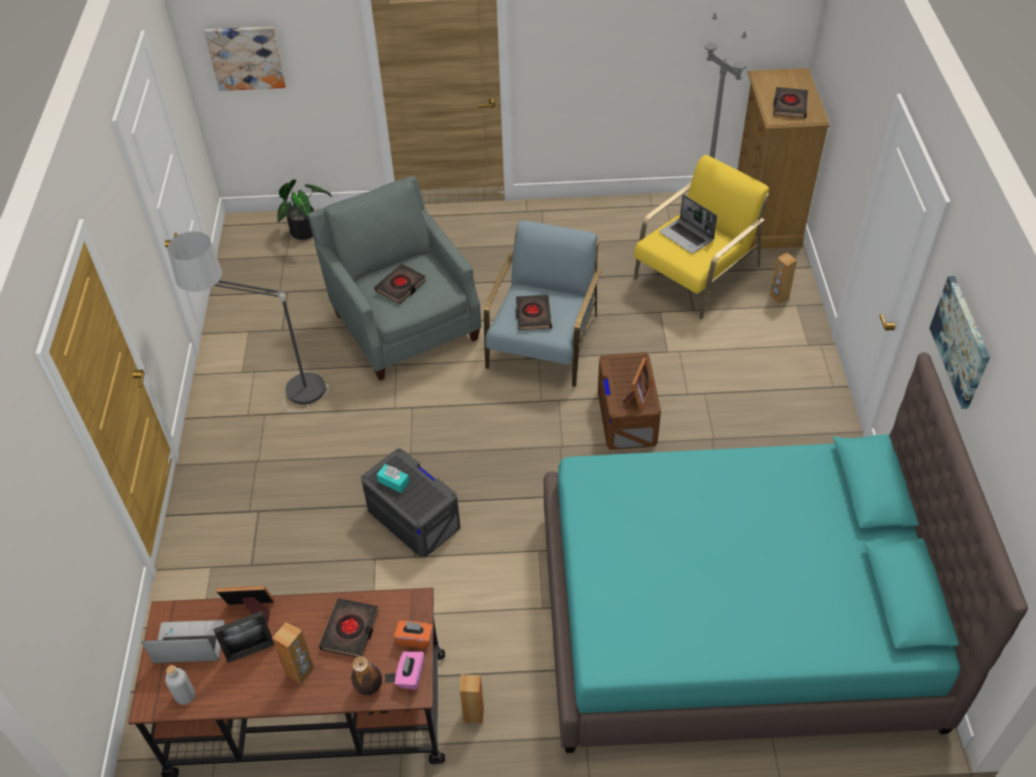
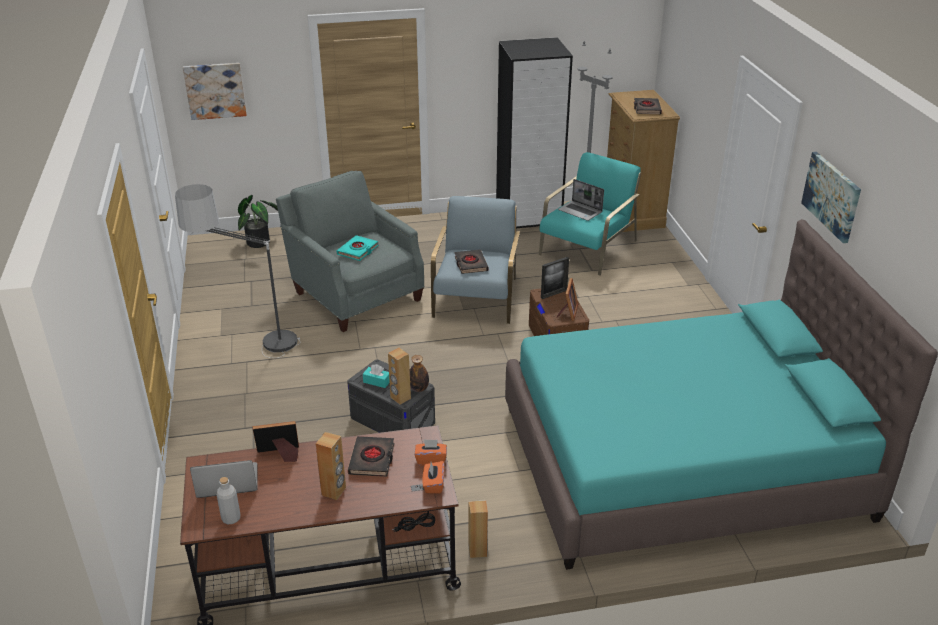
camera: 10 degrees left, 15 degrees down
(251, 652) = (285, 482): picture frame -> picture frame (553, 294)
(369, 686) = (398, 495): bottle -> bottle (418, 389)
(401, 286) = (358, 250): black book -> turquoise book
(410, 676) = (433, 484): pink tissue box -> orange tissue box
(633, 218) = (528, 218): none -> wardrobe
(694, 276) = (587, 250): yellow armchair -> turquoise armchair
(778, 297) = (656, 258): brown speaker -> brown speaker (400, 398)

